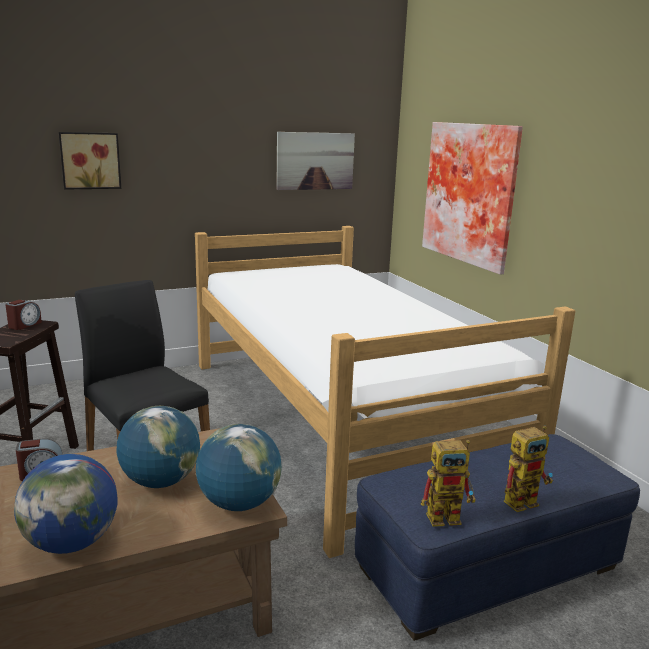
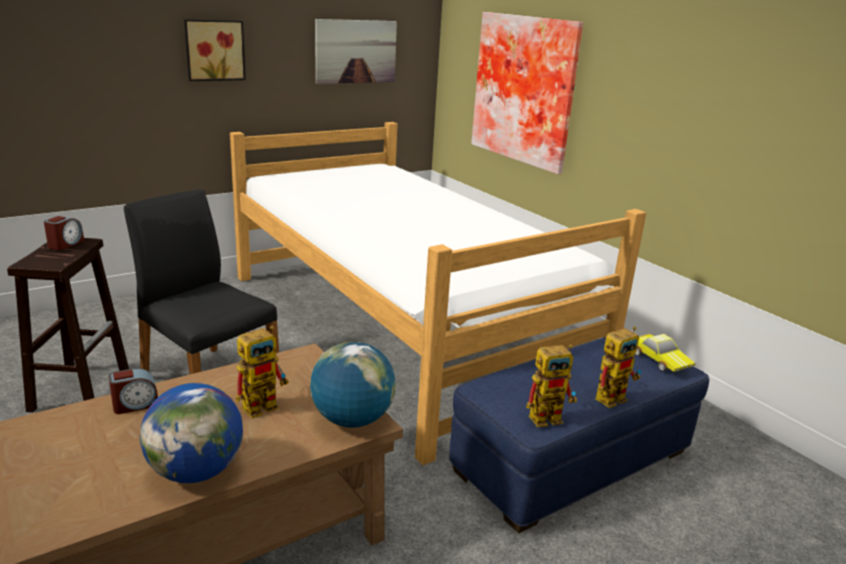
camera: 10 degrees left, 5 degrees up
(90, 160) = (109, 52): picture -> picture (214, 50)
(160, 482) = (265, 404): globe -> toy robot
(585, 464) = (660, 359): none -> toy car

